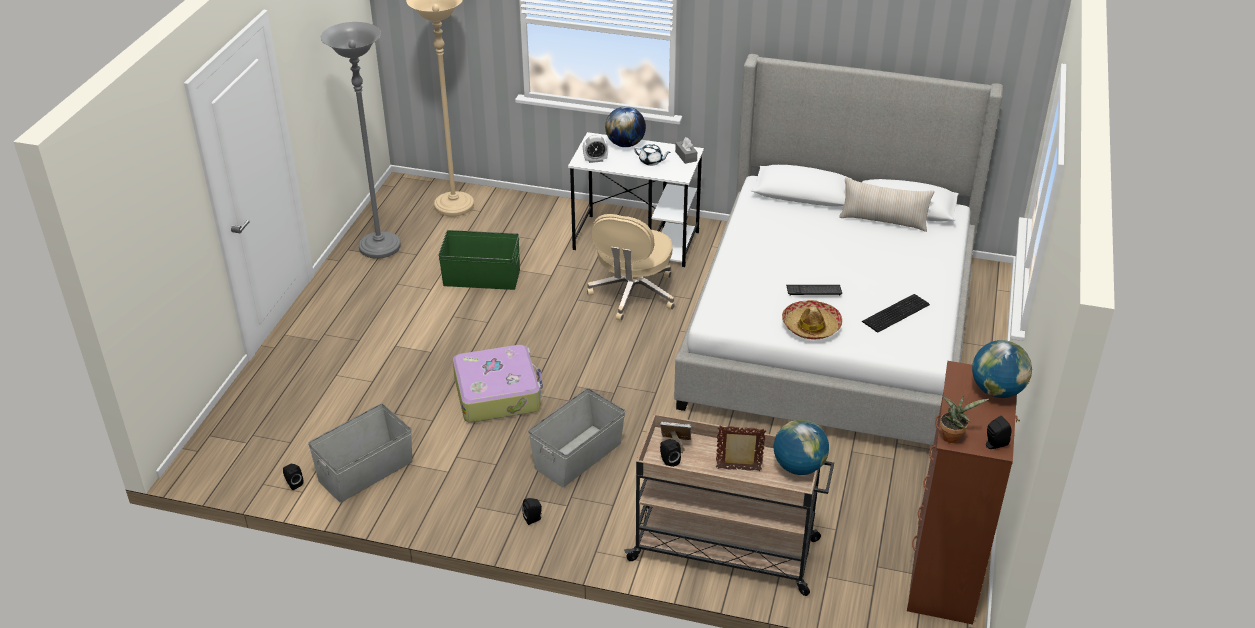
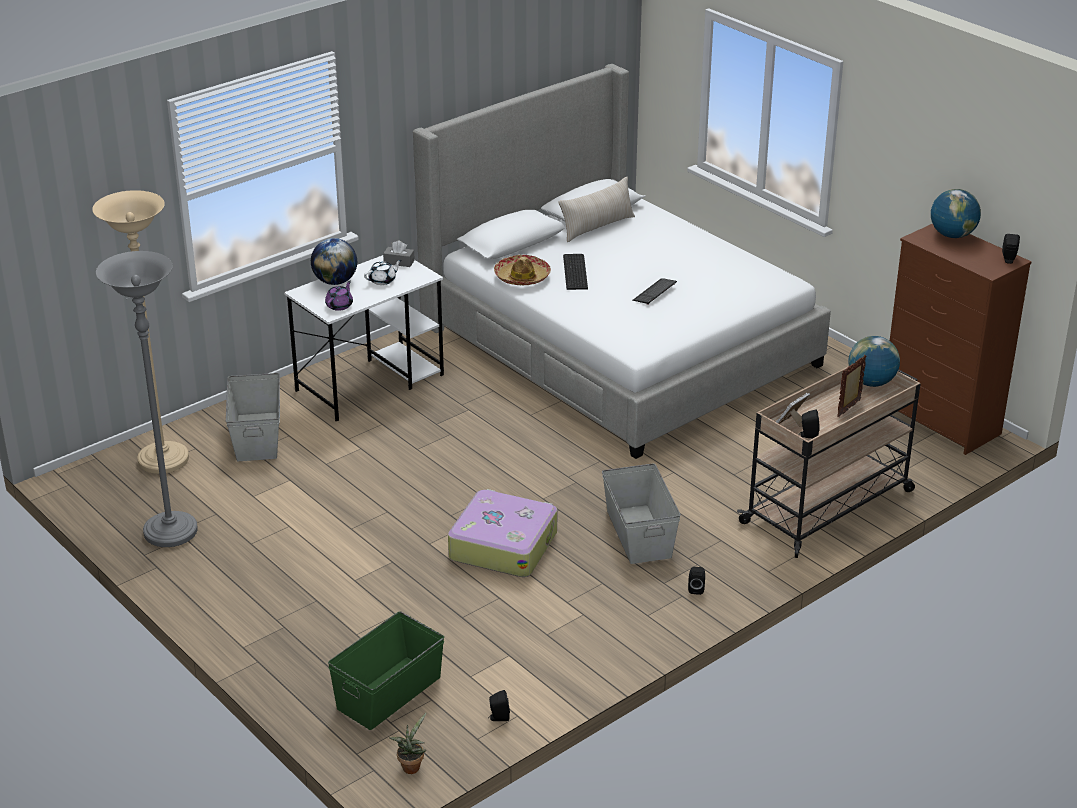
camera: 55 degrees left, 5 degrees down
(366, 471) = (529, 664): grey storage box -> grey storage box (257, 436)
(481, 277) = (309, 489): green storage box -> green storage box (388, 692)
(595, 160) = (340, 305): alarm clock -> purple teapot
(633, 294) = (448, 417): beige office chair -> none
(811, 326) = (698, 313): hat -> hat (522, 277)
(894, 313) = (721, 273): keyboard -> keyboard (574, 272)
(953, 436) = (986, 270): potted plant -> potted plant (411, 766)

